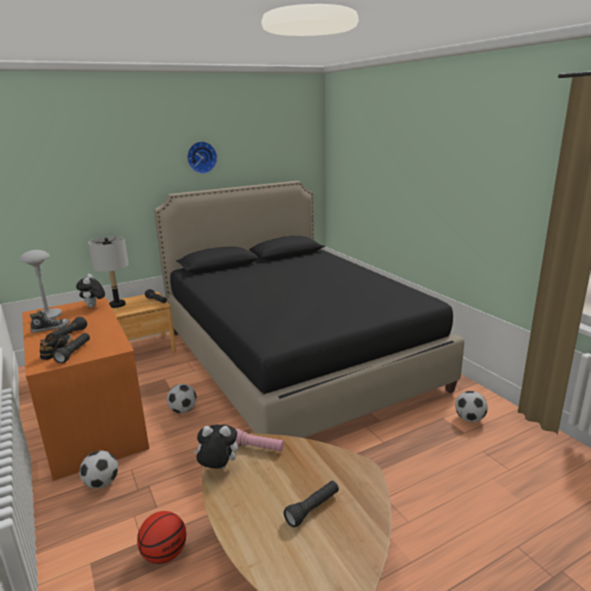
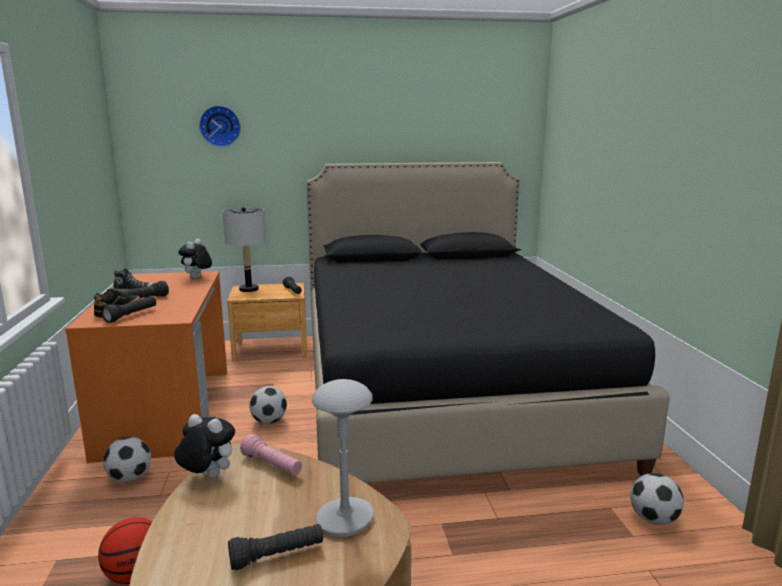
camera: 20 degrees right, 5 degrees down
(48, 316) = (145, 280): grey table lamp -> grey table lamp (345, 519)
(201, 157) = (372, 122): wall clock -> wall clock (220, 126)

